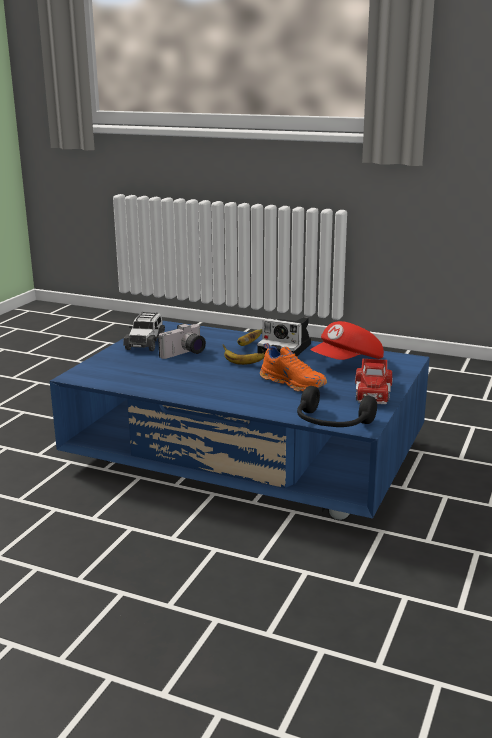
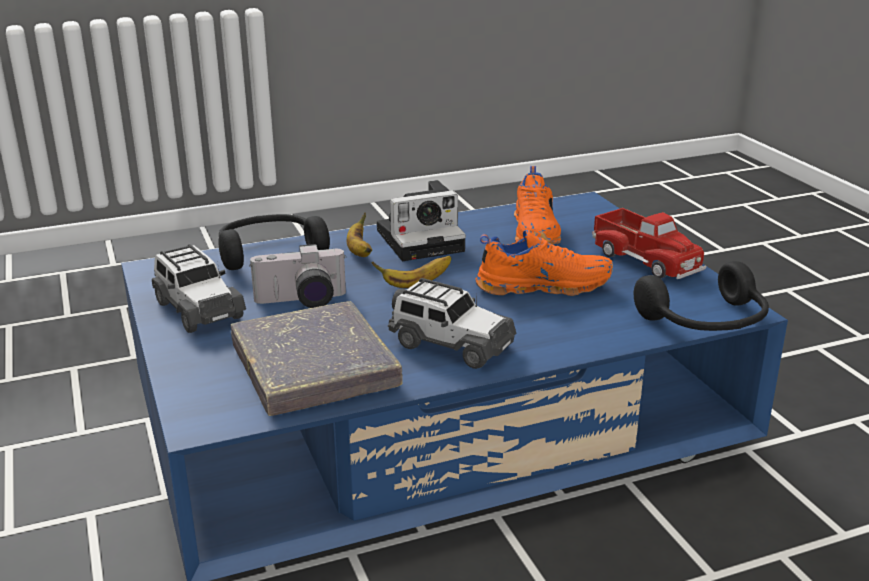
camera: 45 degrees left, 5 degrees up
(141, 375) = (314, 367): none -> grey book
(185, 354) = (301, 302): camera -> camera turned 75 degrees clockwise
(204, 388) = (450, 344): none -> toy car
(214, 333) = (269, 252): none -> black headphones
(347, 363) = (536, 232): red cap -> orange shoe

